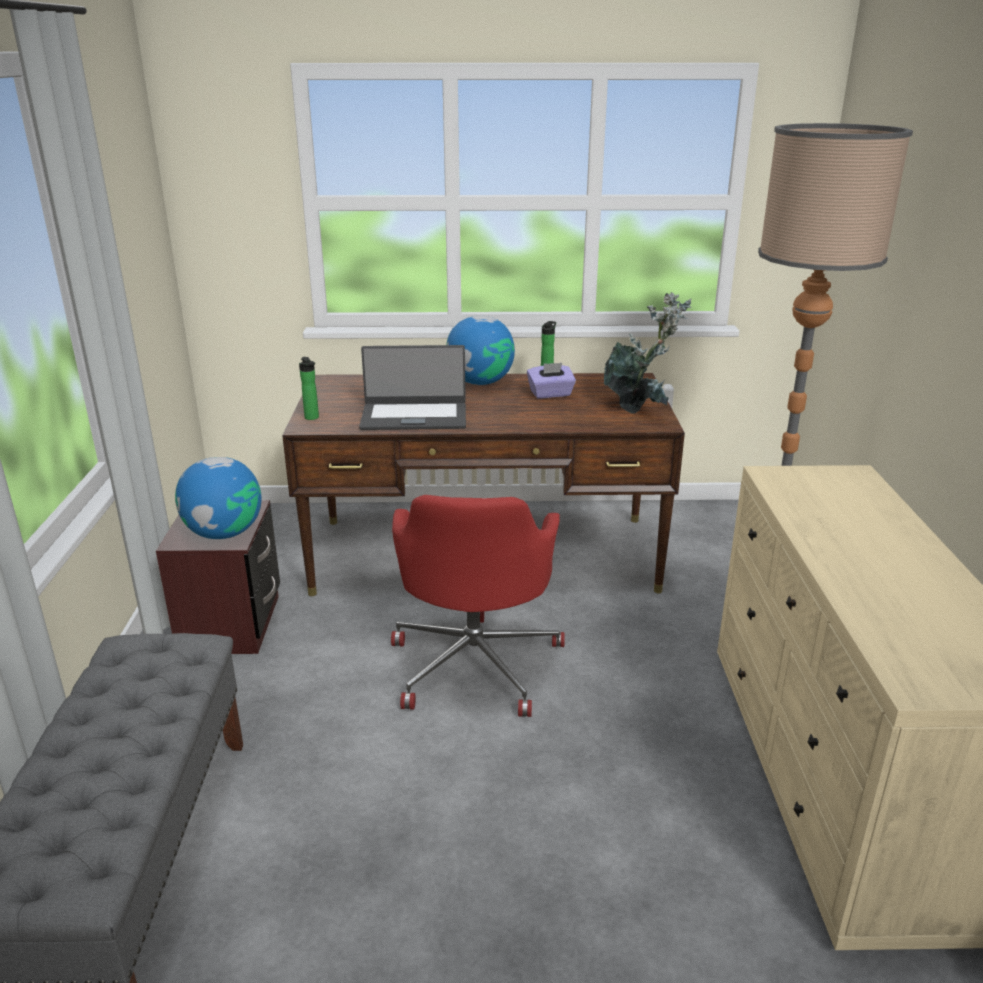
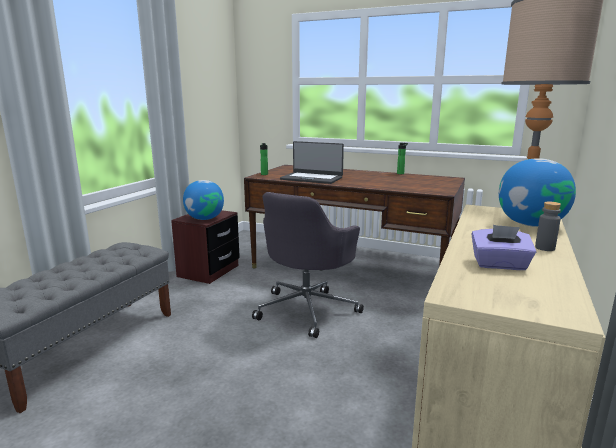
camera: 25 degrees right, 10 degrees down
(475, 662) = (307, 309): red office chair -> grey office chair
(480, 382) = (361, 172): globe -> globe (530, 224)
(550, 394) = (393, 178): purple tissue box -> purple tissue box (499, 265)
(639, 409) = (438, 187): potted plant -> none
(923, 556) = (545, 248): none -> grey bottle

